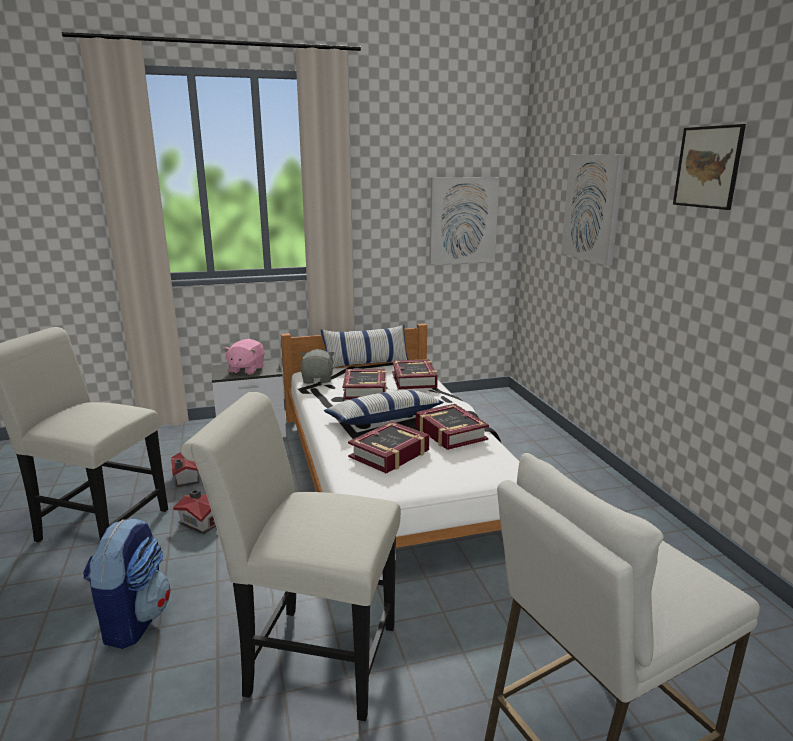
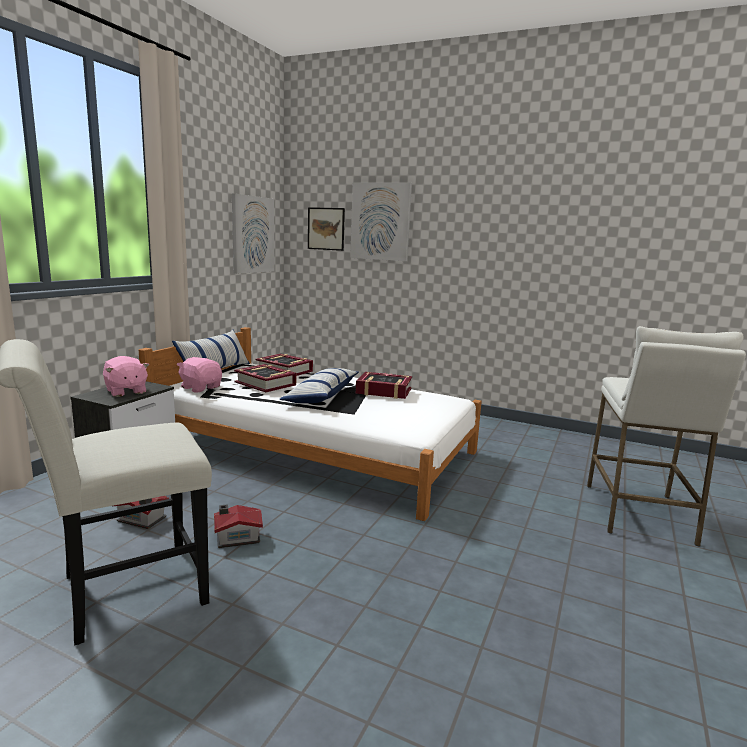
camera: 50 degrees left, 5 degrees down
(134, 620) = (336, 616): backpack -> none
(311, 657) = (483, 554): white chair -> none
(318, 379) = (201, 388): grey plush toy -> pink plush toy
(389, 454) = (378, 411): book -> none
(708, 167) = (489, 191): picture -> picture (326, 229)

